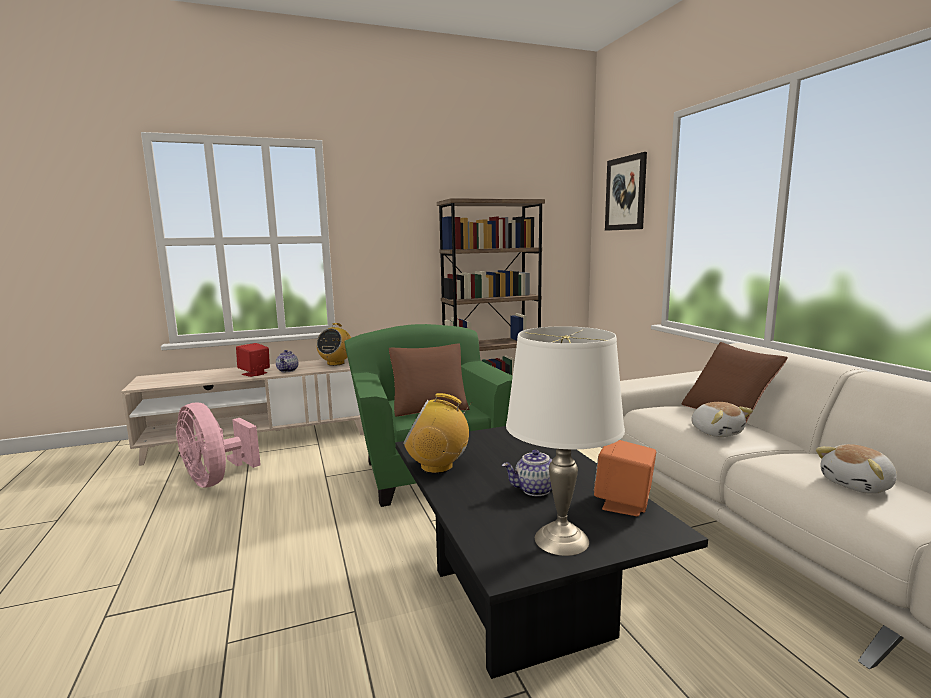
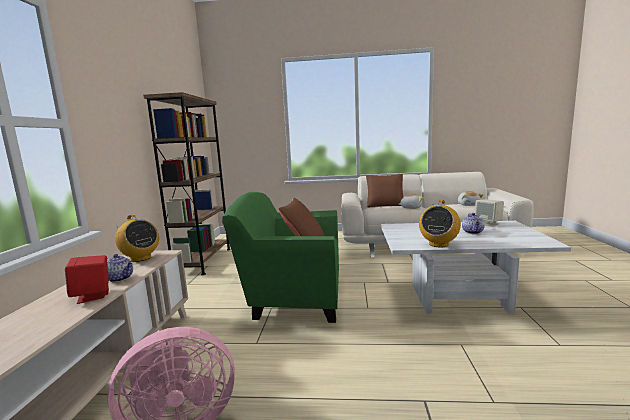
camera: 65 degrees left, 0 degrees up
(519, 601) = (458, 297): black coffee table -> white coffee table
(560, 539) = (521, 234): white table lamp -> none
(624, 504) = (488, 224): orange speaker -> beige speaker
(625, 193) = (243, 103): picture -> none

